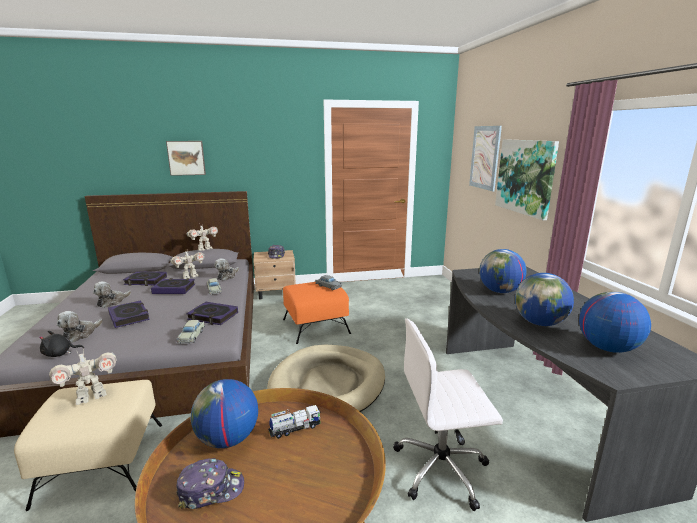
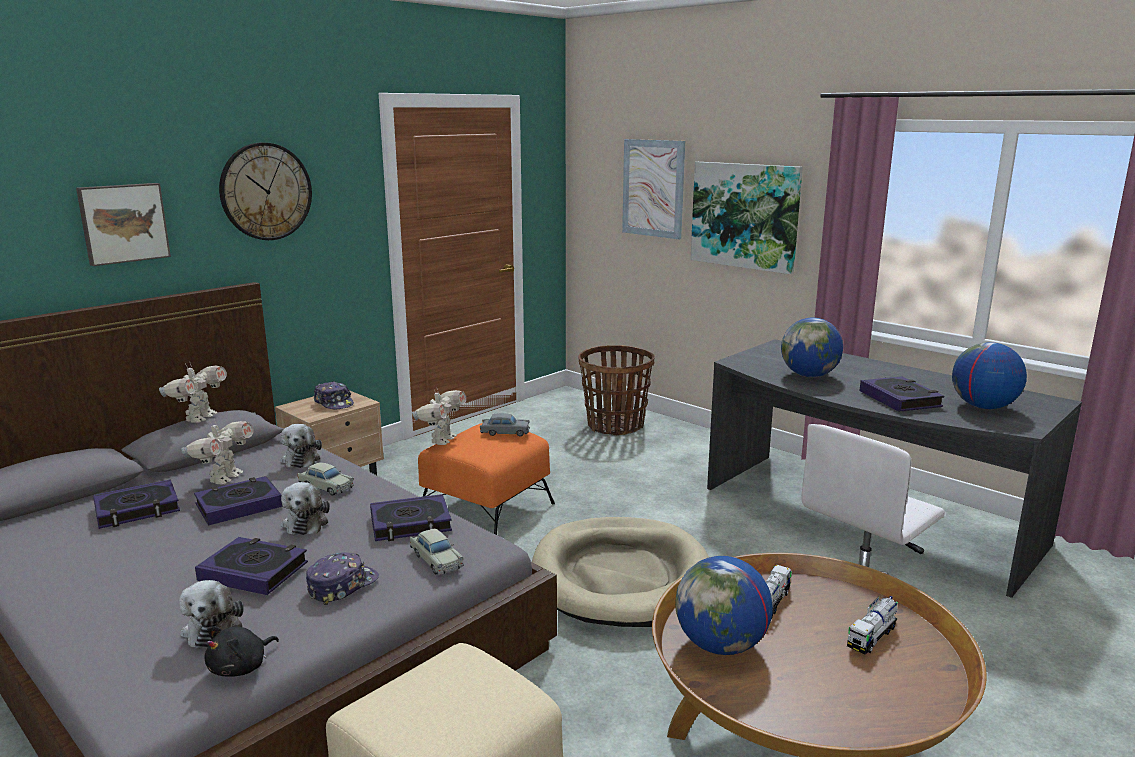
camera: 35 degrees left, 0 degrees up
(91, 396) = (434, 692): toy robot -> toy robot (441, 440)
(112, 302) = (148, 563): plush toy -> plush toy (306, 522)
(211, 490) = (793, 693): cap -> cap (342, 586)
(255, 148) = (266, 191): none -> wall clock
(315, 482) = (872, 637): none -> toy truck
(440, 302) = (615, 426): none -> basket
(540, 323) = (900, 399): globe -> book

